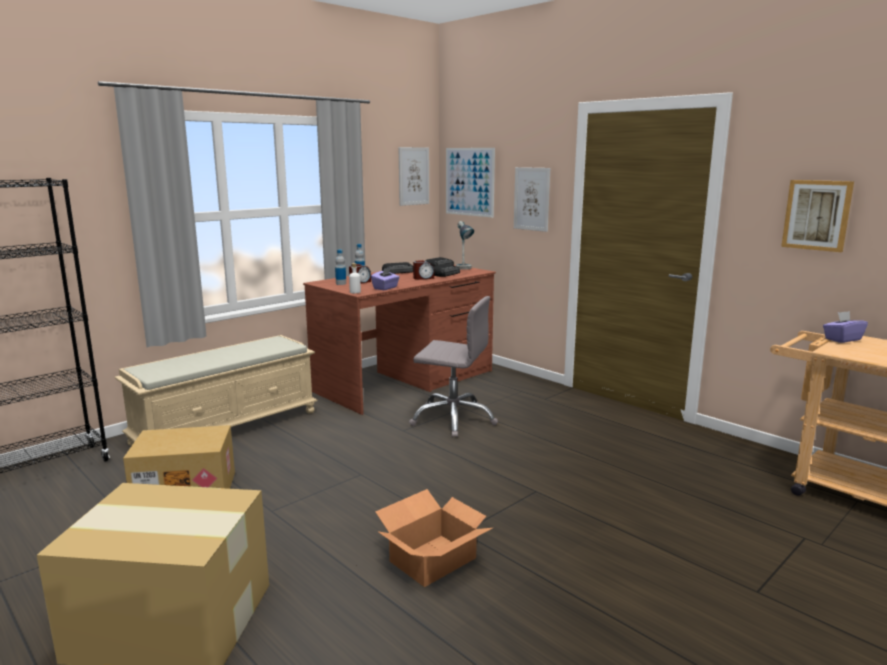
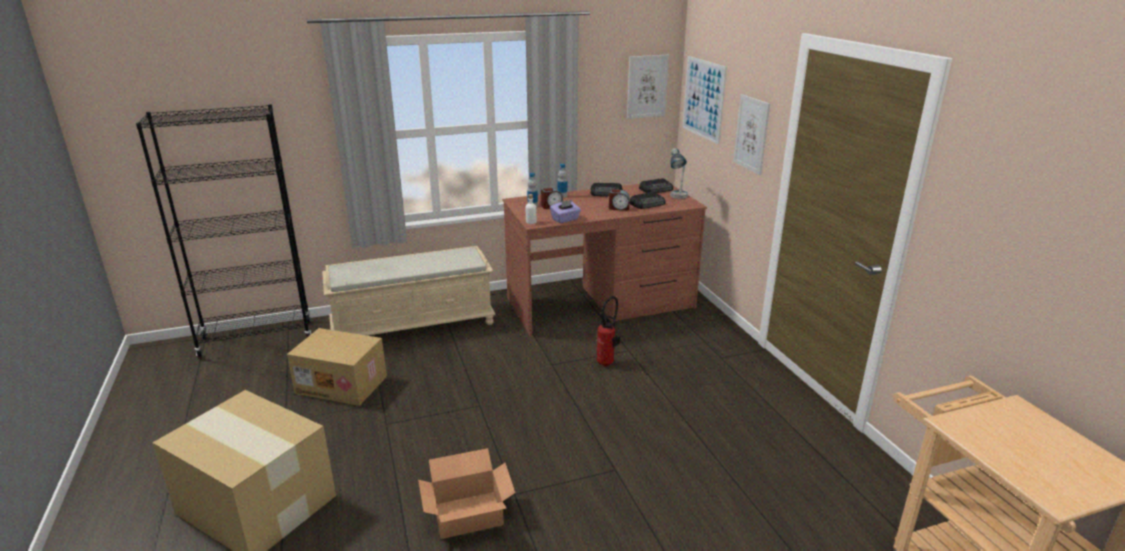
camera: 25 degrees right, 10 degrees up
(453, 419) = (608, 362): grey office chair -> fire extinguisher
(817, 215) = (1015, 241): picture -> none
(842, 339) = (991, 407): purple tissue box -> none

